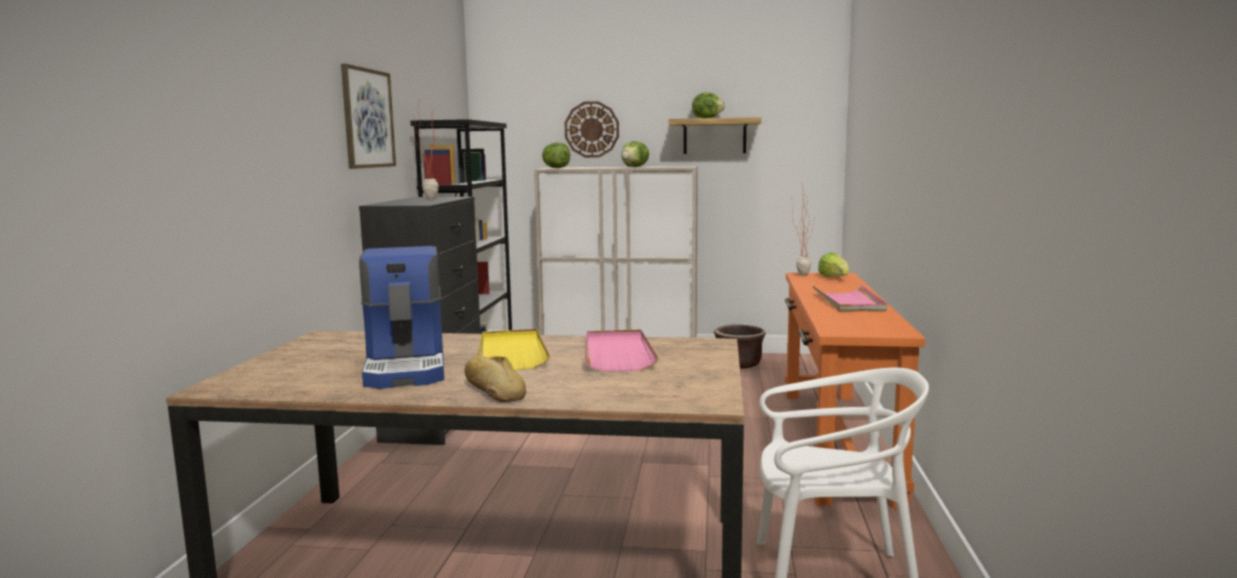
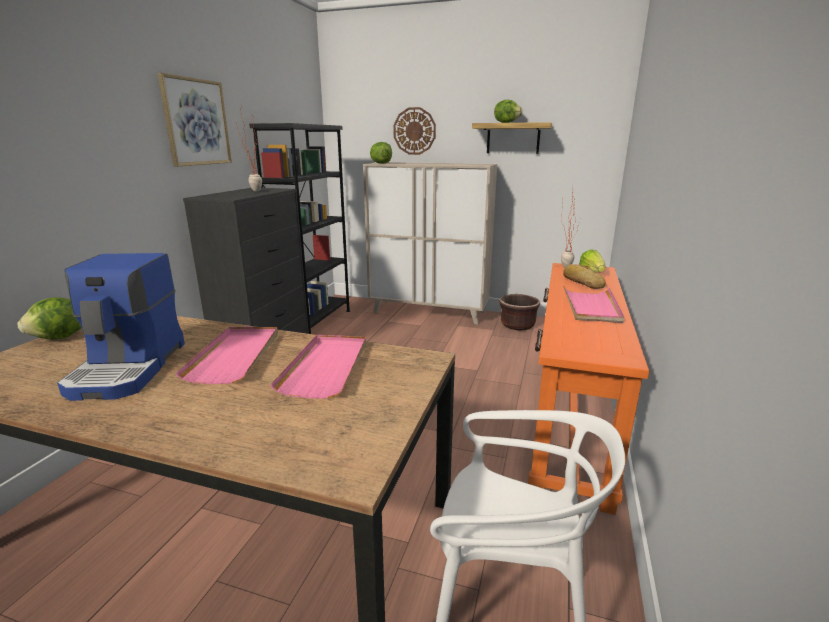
camera: 10 degrees right, 10 degrees up
(494, 390) = (164, 416): bread -> bread (582, 282)
(511, 353) = (235, 356): yellow tray -> pink tray
(635, 167) = (443, 164): lettuce -> lettuce (60, 338)

